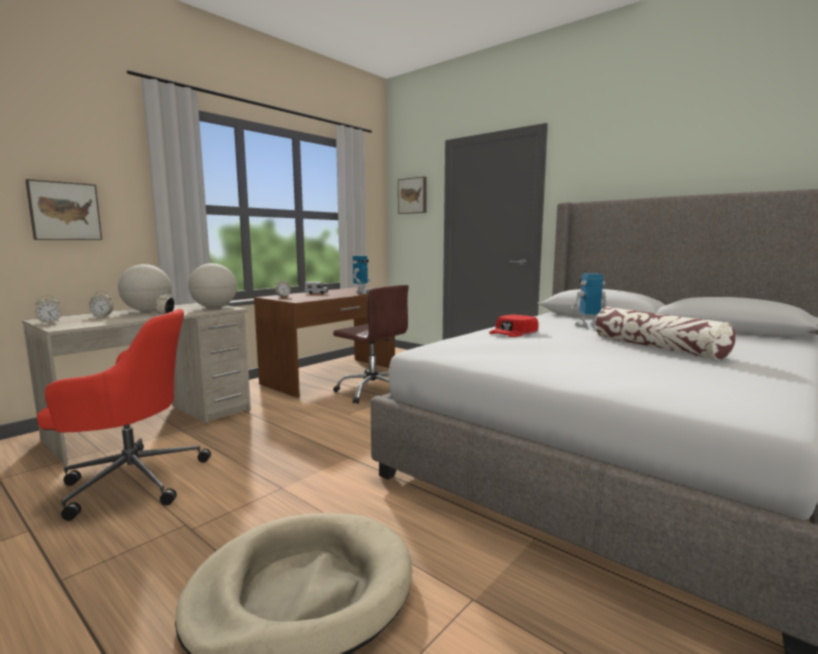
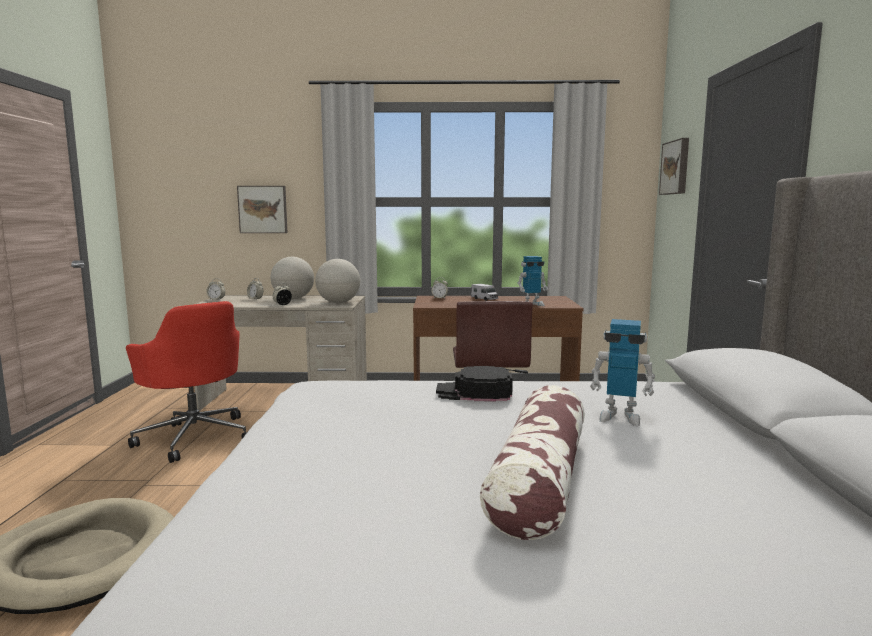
camera: 50 degrees right, 0 degrees up
(513, 332) = (474, 392): red cap -> black cap
(587, 326) = (620, 417): toy robot -> toy robot turned 150 degrees clockwise

